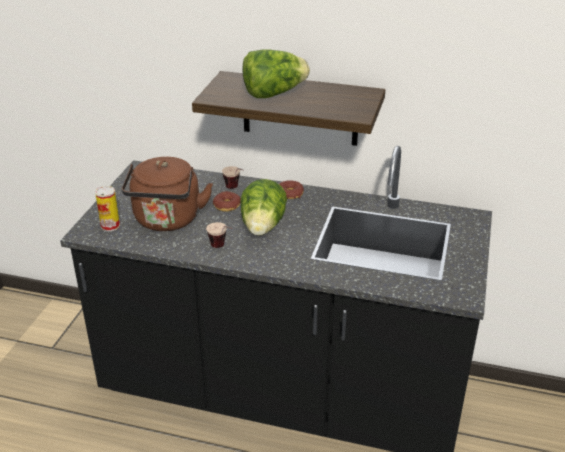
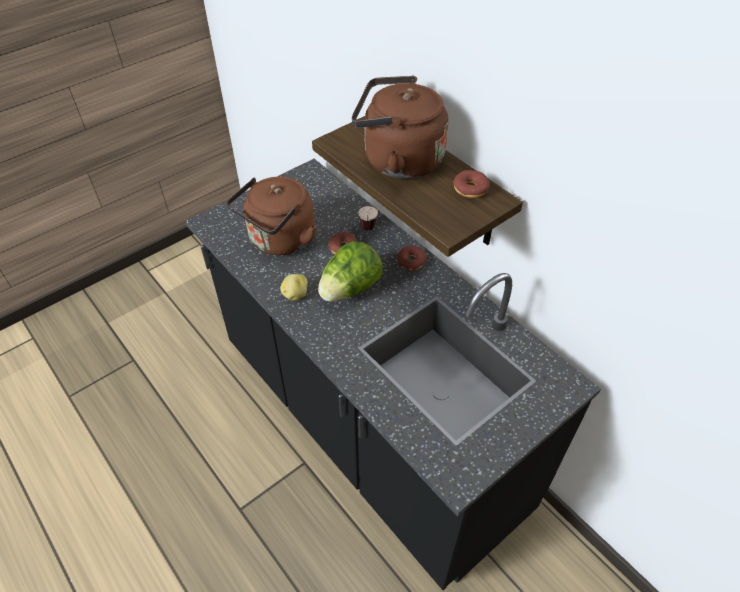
camera: 35 degrees right, 15 degrees up
(110, 226) = (232, 224): can -> none
(222, 248) = (295, 294): cup -> potato
(273, 93) = (397, 160): lettuce -> brown kettle
(344, 92) = (470, 189): none -> donut

